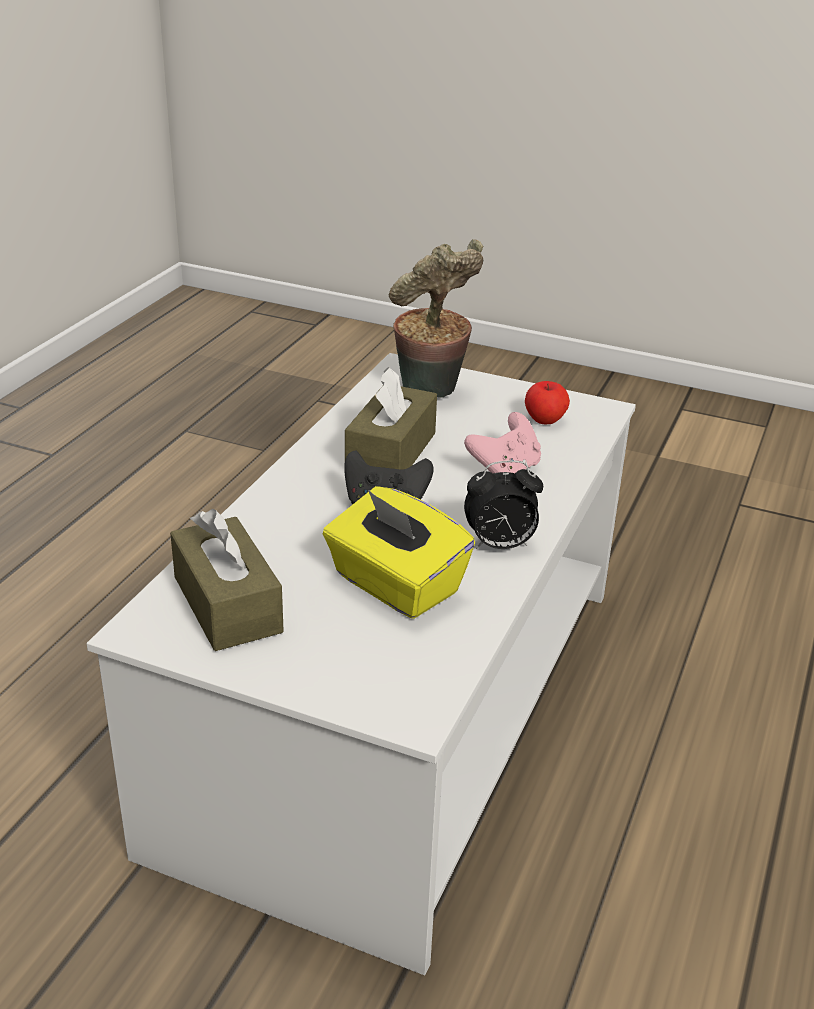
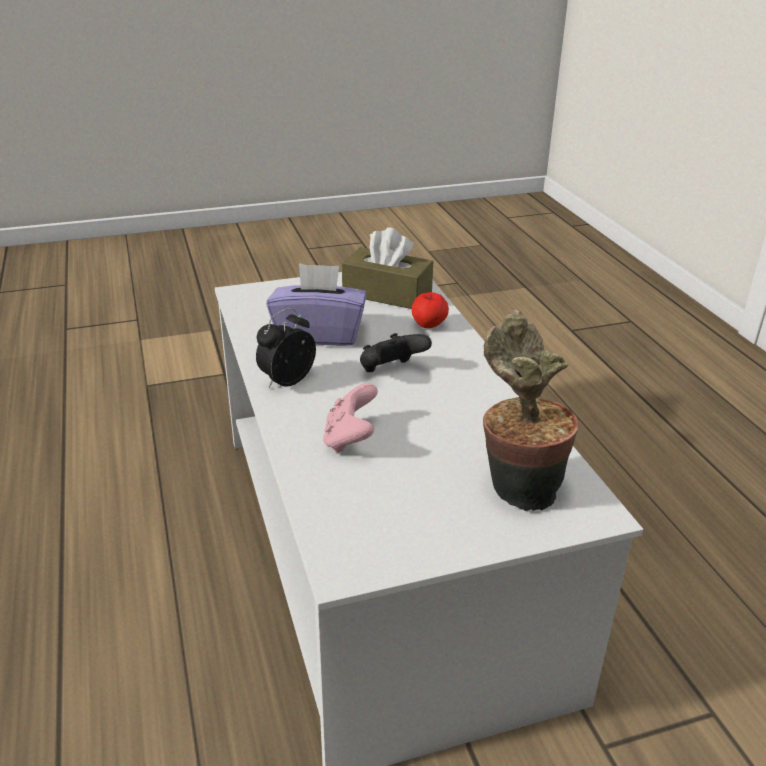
camera: 140 degrees right, 0 degrees up
(391, 452) = (451, 412): brown tissue box -> none
(395, 585) = (319, 334): yellow tissue box -> purple tissue box
(545, 420) = (381, 515): apple -> apple (428, 325)

